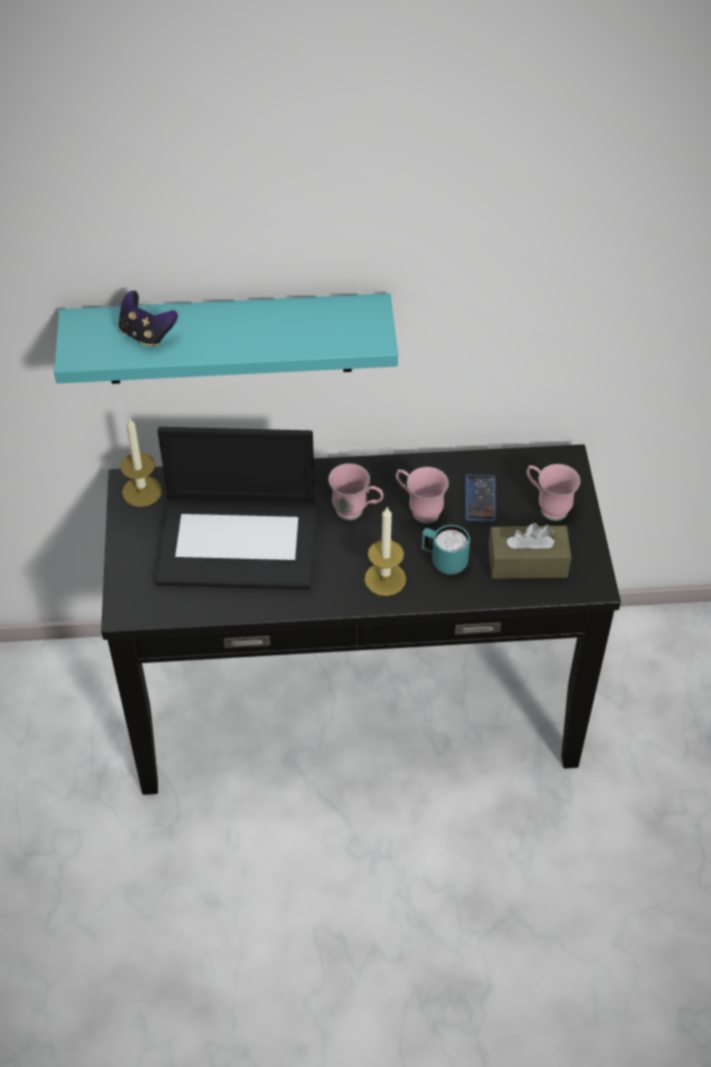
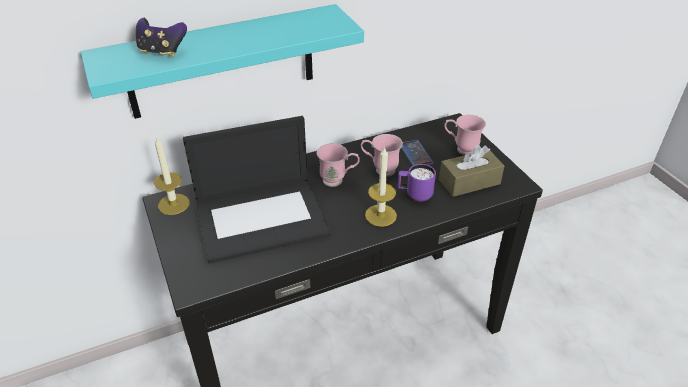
camera: 20 degrees left, 10 degrees down
(443, 562) = (414, 195): turquoise mug -> purple mug

